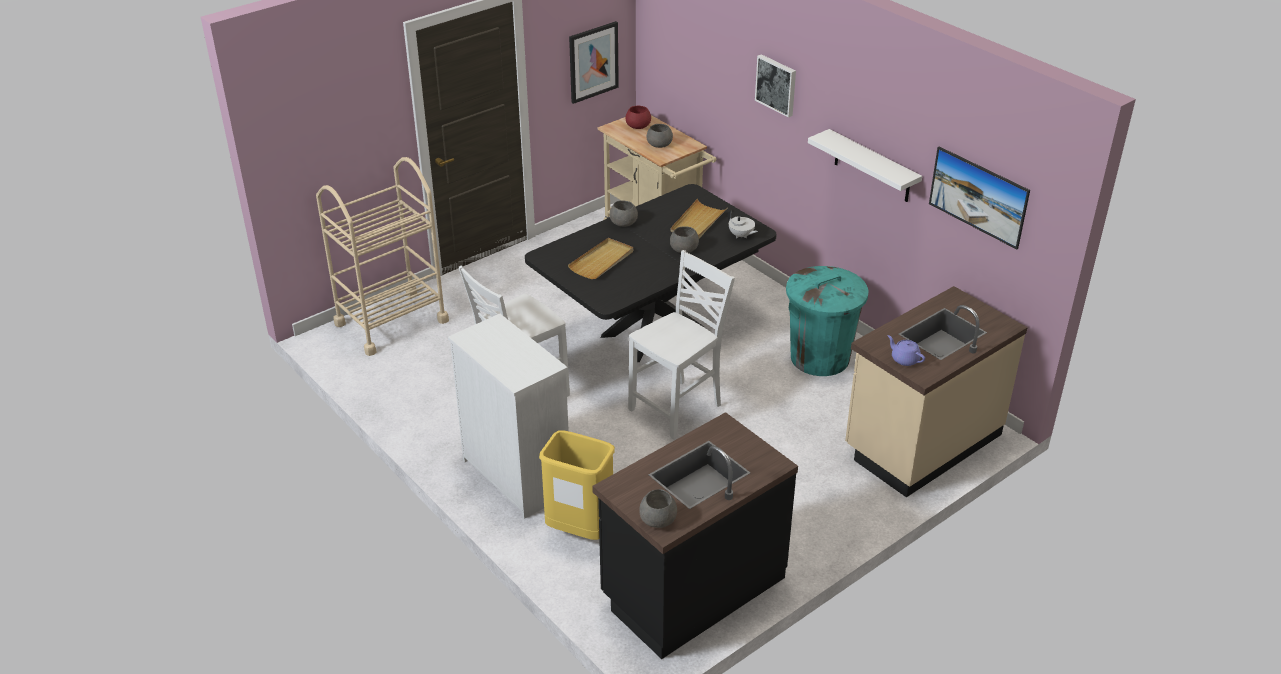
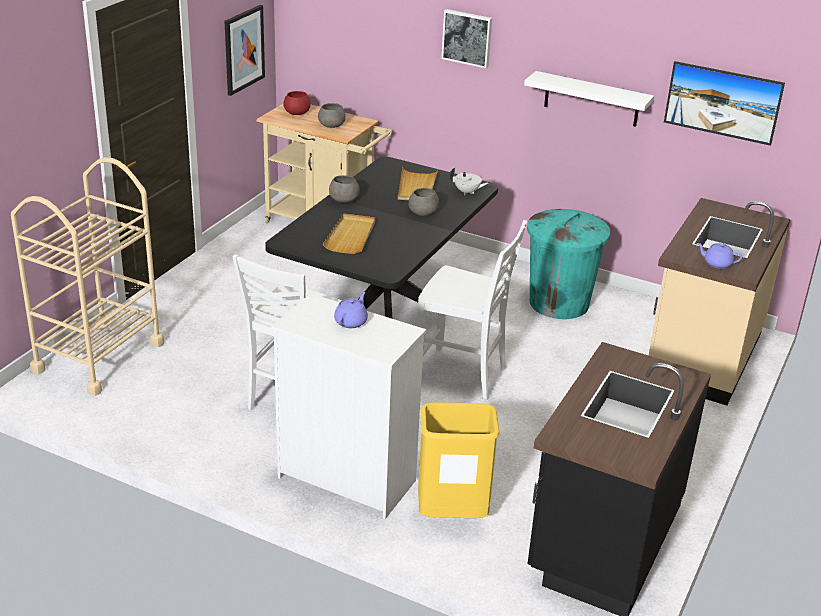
camera: 25 degrees left, 5 degrees down
(512, 346) = (351, 321): none -> purple teapot
(658, 519) = (627, 455): grey bowl -> none
(678, 408) = (462, 375): white chair -> white chair turned 90 degrees clockwise

